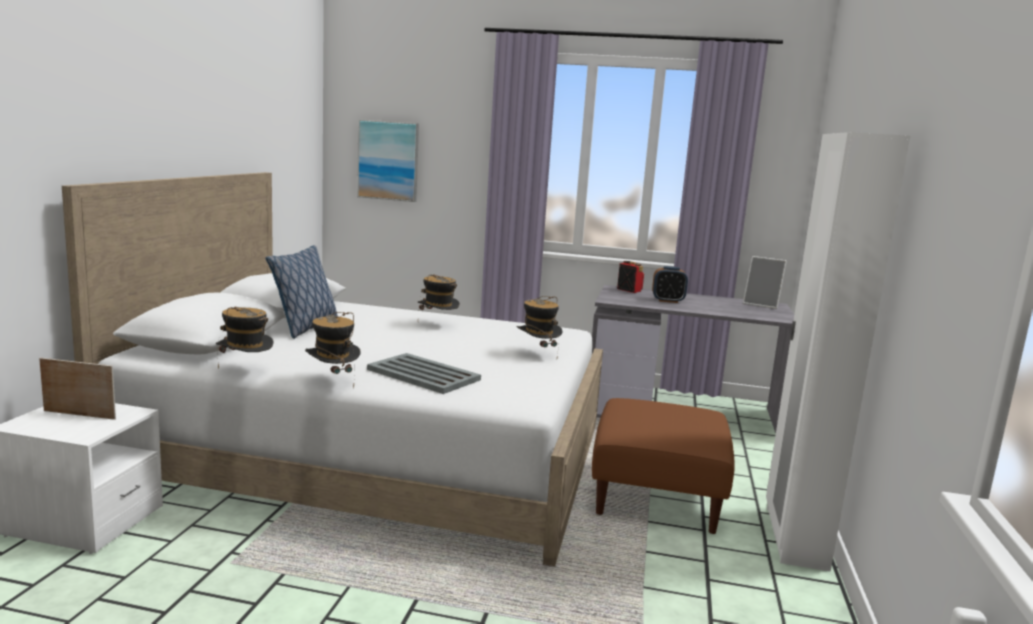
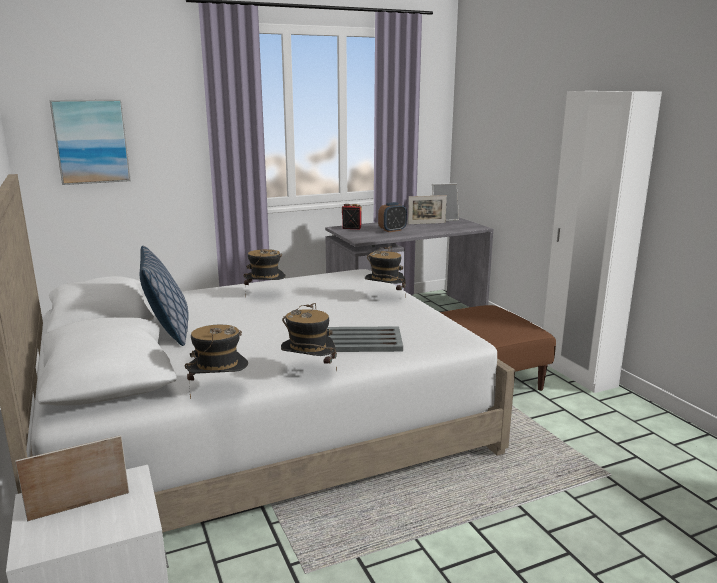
camera: 35 degrees left, 5 degrees up
(727, 303) = (426, 223): none -> picture frame

